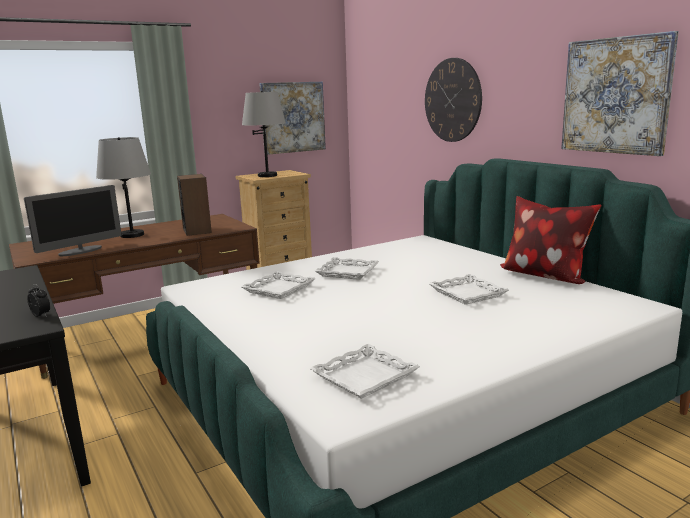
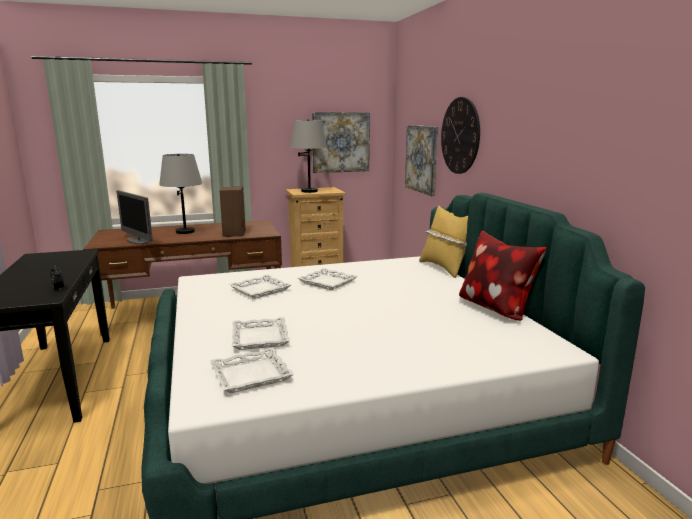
camera: 15 degrees right, 0 degrees up
(81, 251) = (137, 241): monitor -> monitor turned 75 degrees clockwise
(455, 244) = (444, 268): none -> yellow pillow
(467, 294) = (407, 315): white tray -> white tray (259, 338)
(615, 95) = (575, 143): picture -> picture (422, 159)

